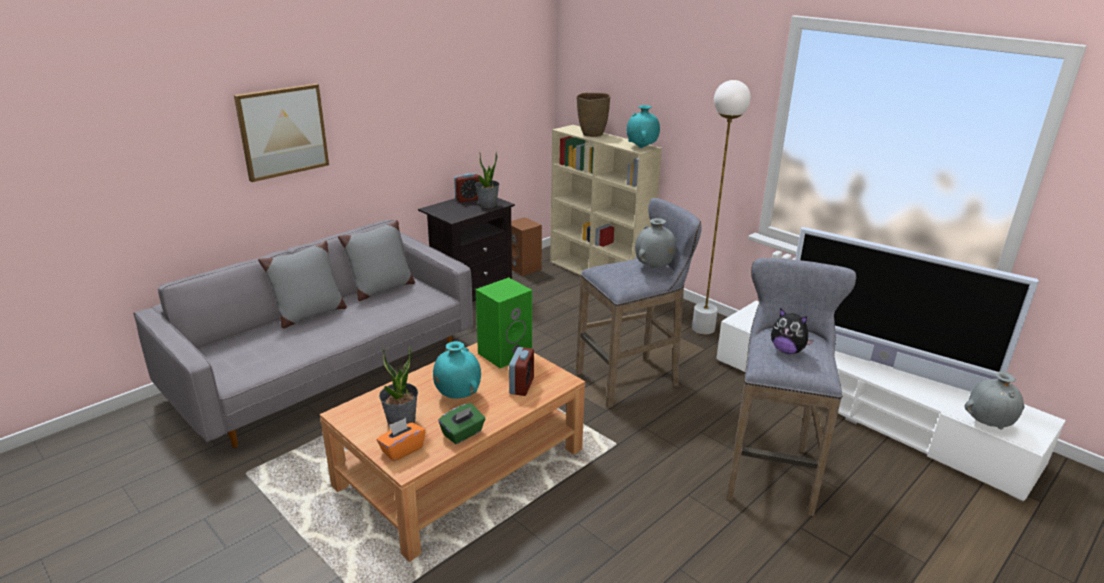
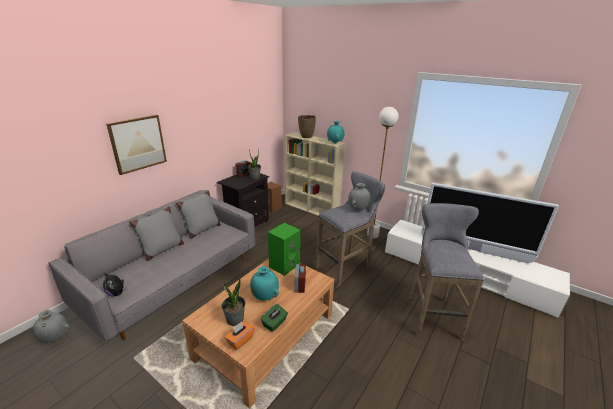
camera: 10 degrees left, 0 degrees up
(787, 350) = (448, 254): plush toy -> plush toy (117, 293)
(988, 424) = (537, 279): grey vase -> grey vase (56, 338)

